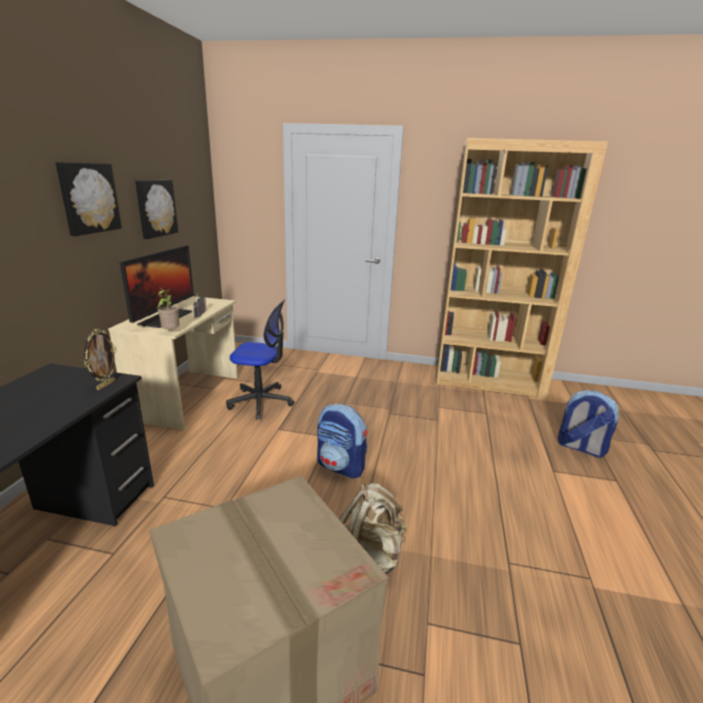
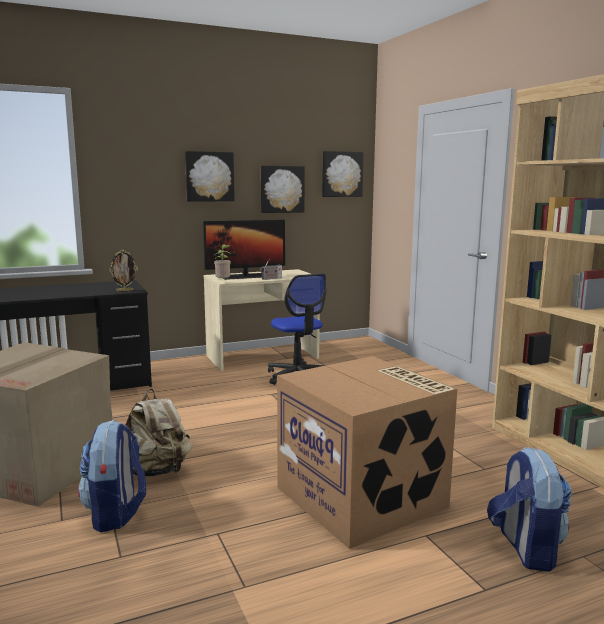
camera: 55 degrees right, 10 degrees down
(195, 187) = (341, 174): none -> picture
(341, 466) = (256, 429): backpack -> backpack (115, 513)
(494, 470) = (363, 497): none -> cardboard box

